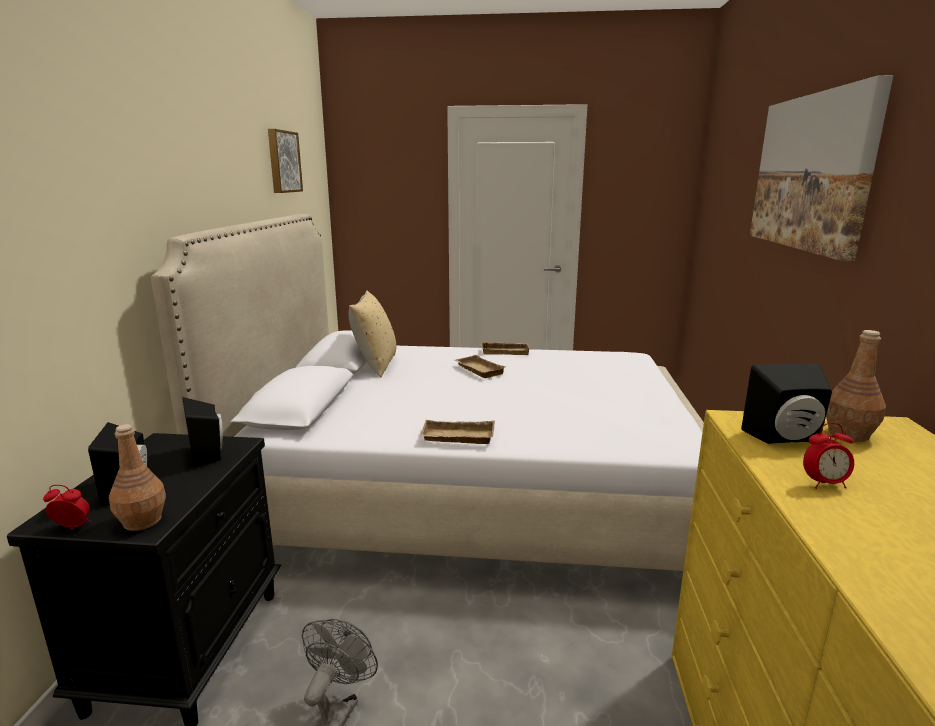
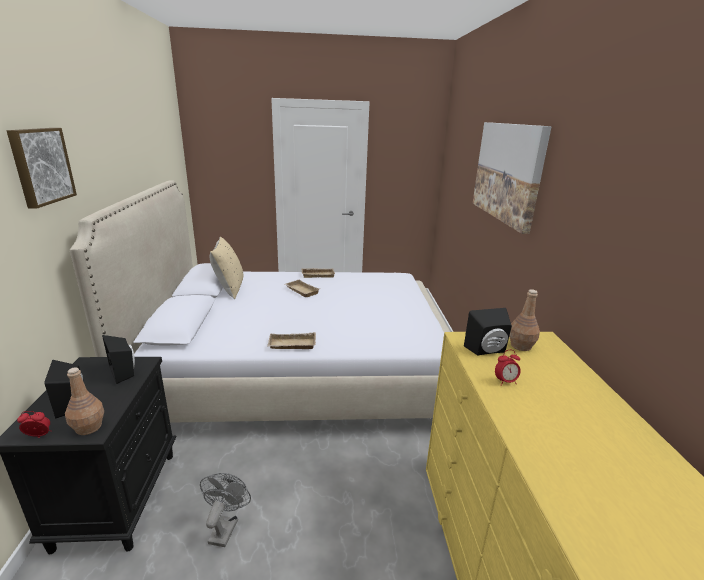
camera: 10 degrees left, 5 degrees up
(283, 162) = (152, 142): picture -> picture (41, 166)

